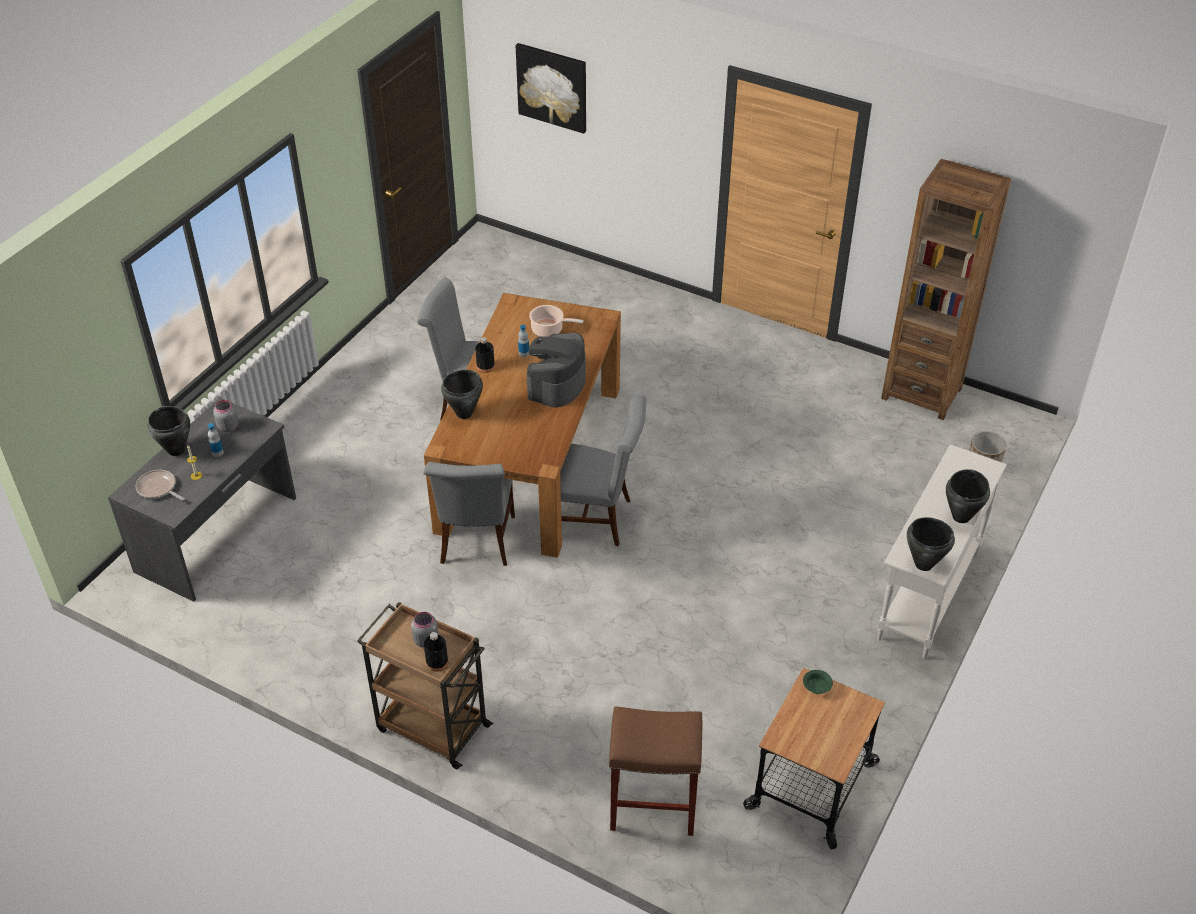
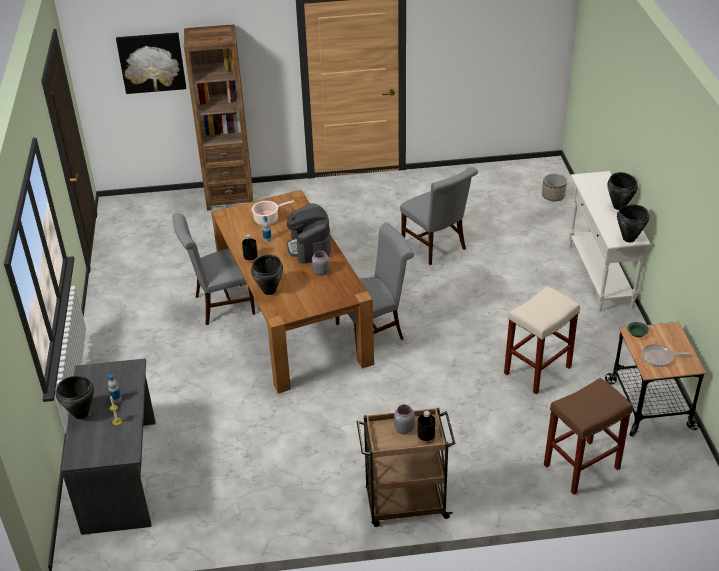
camera: 35 degrees left, 5 degrees down
(158, 488) = (96, 444): frying pan -> frying pan (659, 358)
(228, 426) = (104, 379): grey jar -> grey jar (320, 272)
(476, 543) = (313, 384): grey chair -> grey chair (436, 247)
(724, 667) = (537, 371): none -> beige stool
(921, 393) = (482, 175): brown bookcase -> brown bookcase (230, 197)

